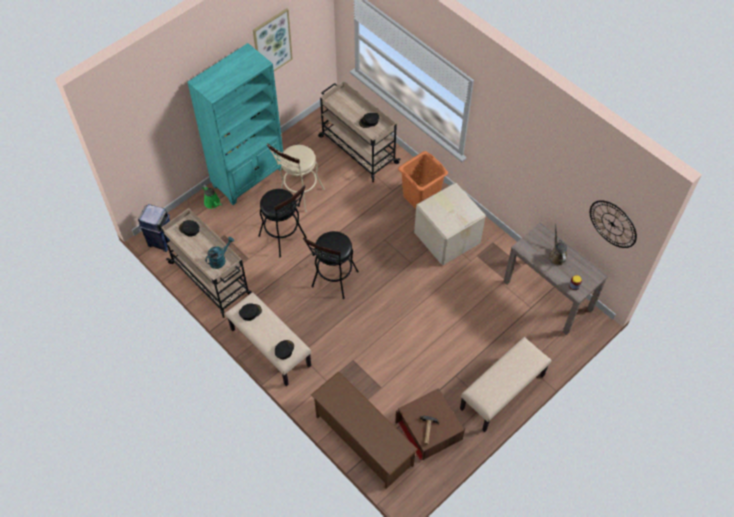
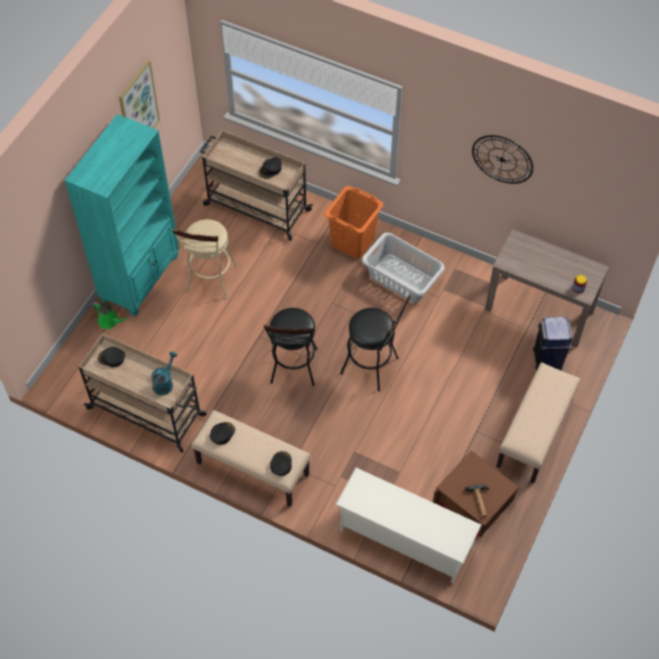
camera: 20 degrees left, 0 degrees up
(161, 241) = (66, 386): blue trash can -> blue trash can (547, 360)
(285, 239) = (215, 338): black stool -> black stool (374, 367)
(363, 440) = (404, 538): brown shoe rack -> white shoe rack
(447, 236) = (401, 278): cardboard box -> grey laundry basket
(557, 255) = (546, 260): brown watering can -> none
(612, 224) = (608, 205): wall clock -> wall clock (502, 159)

